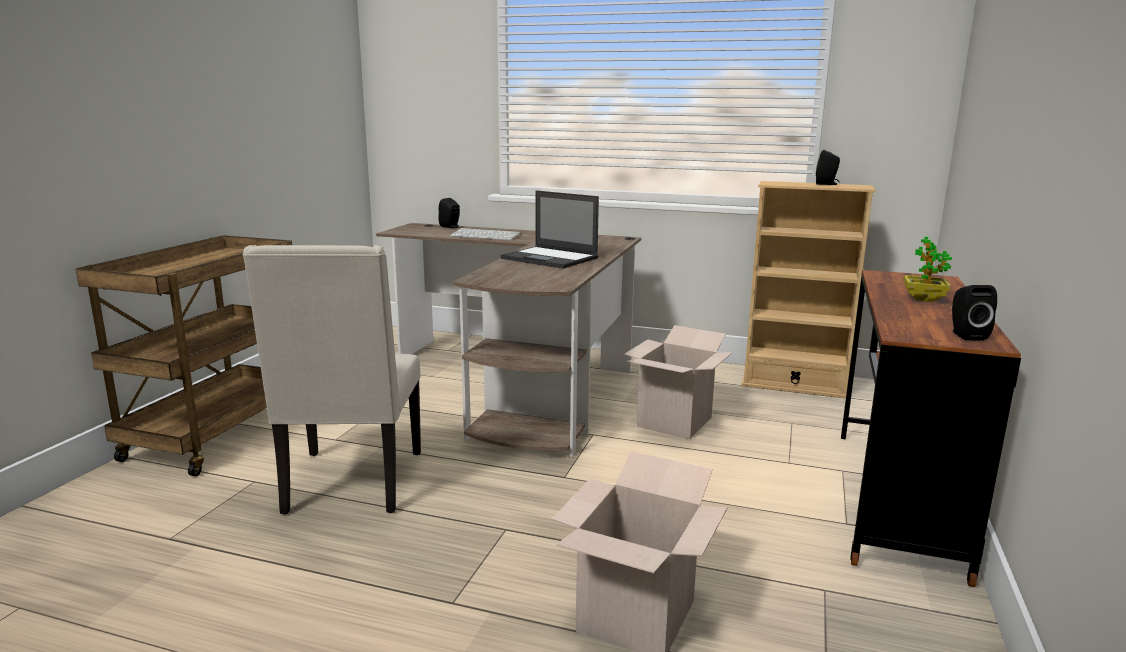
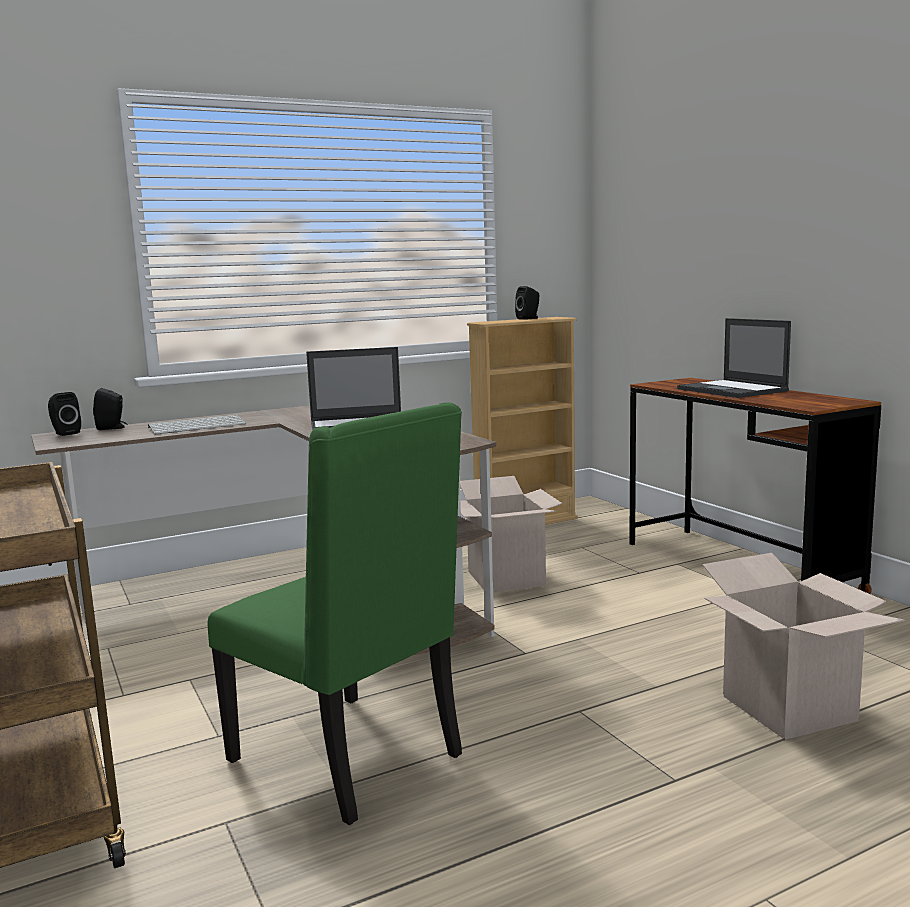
camera: 45 degrees left, 5 degrees down
(352, 483) = (351, 758): beige chair -> green chair
(923, 299) = (733, 390): potted plant -> laptop
(966, 335) = (829, 400): black speaker -> black speaker (65, 433)

